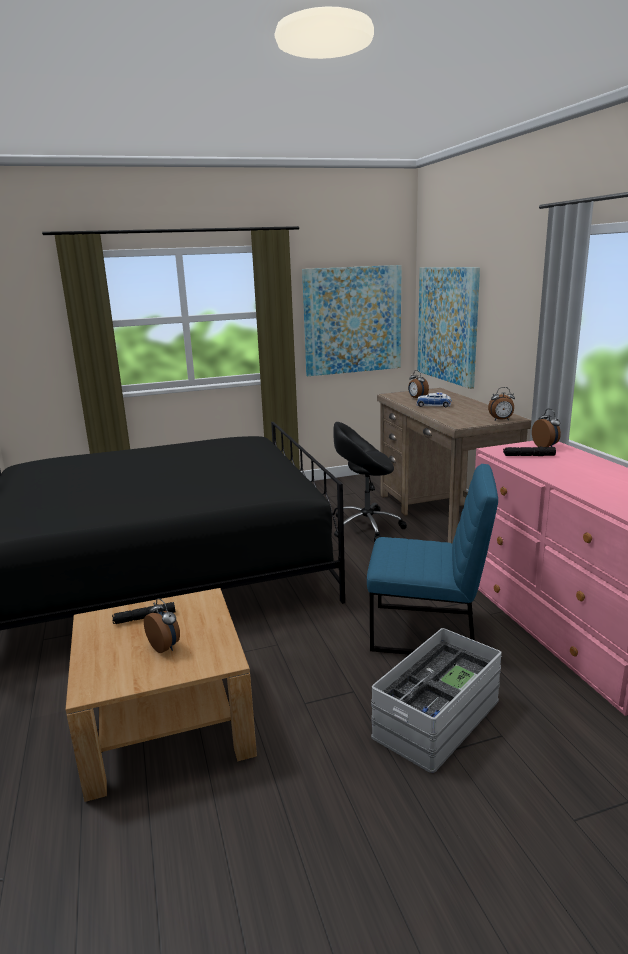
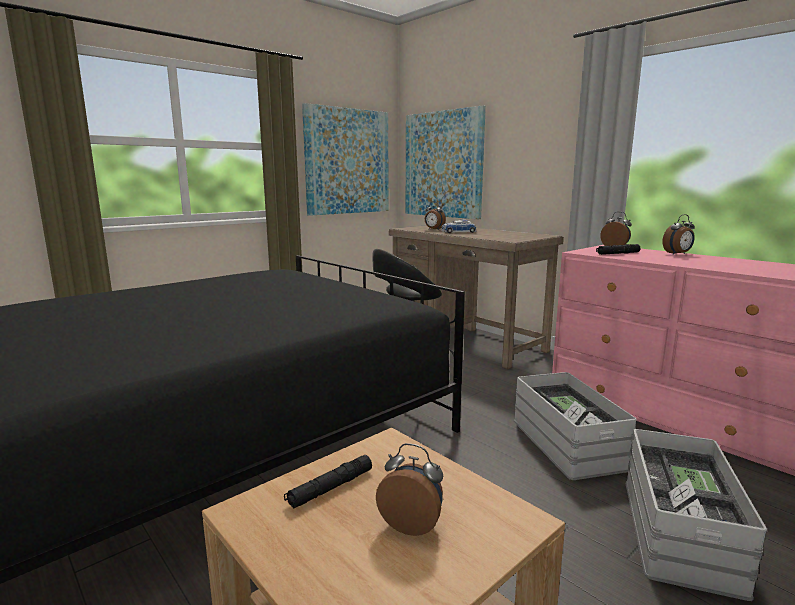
camera: 25 degrees left, 5 degrees down
(427, 632) = (568, 443): blue chair -> grey storage box
(501, 420) = (539, 237): alarm clock -> alarm clock (677, 254)

